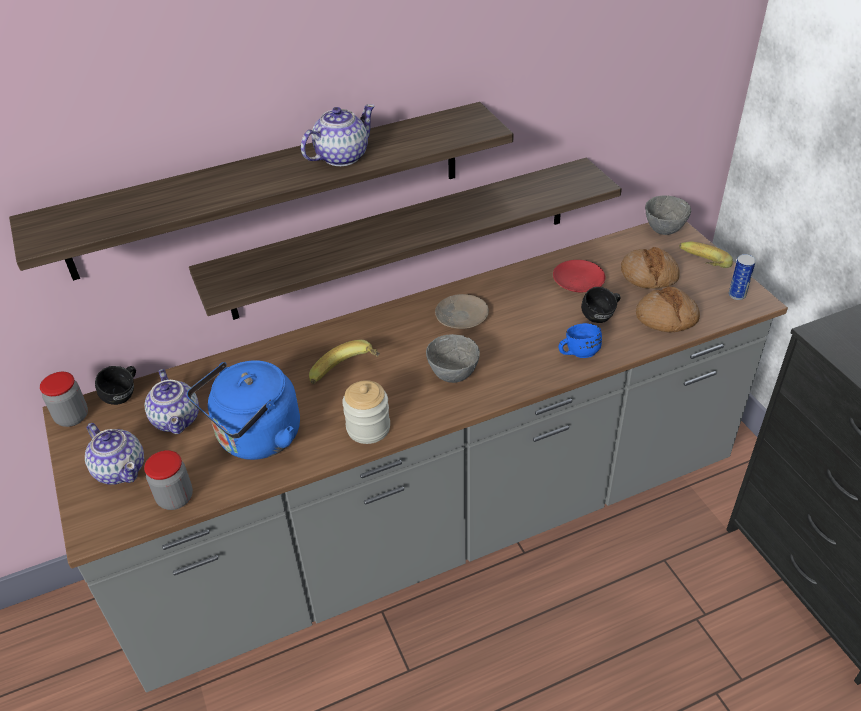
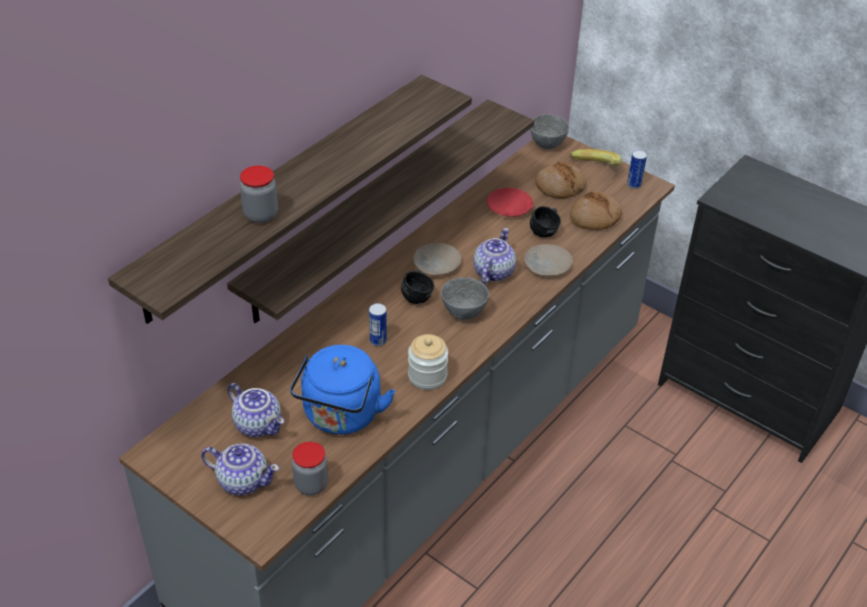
camera: 30 degrees left, 0 degrees up
(72, 417) = (157, 456): jar -> jar (261, 215)
(124, 395) = (191, 421): black mug -> black mug (418, 295)
(341, 157) = (352, 150): teapot -> teapot (493, 272)
(348, 375) = (378, 341): banana -> can
(577, 352) = (547, 265): blue mug -> beige plate

